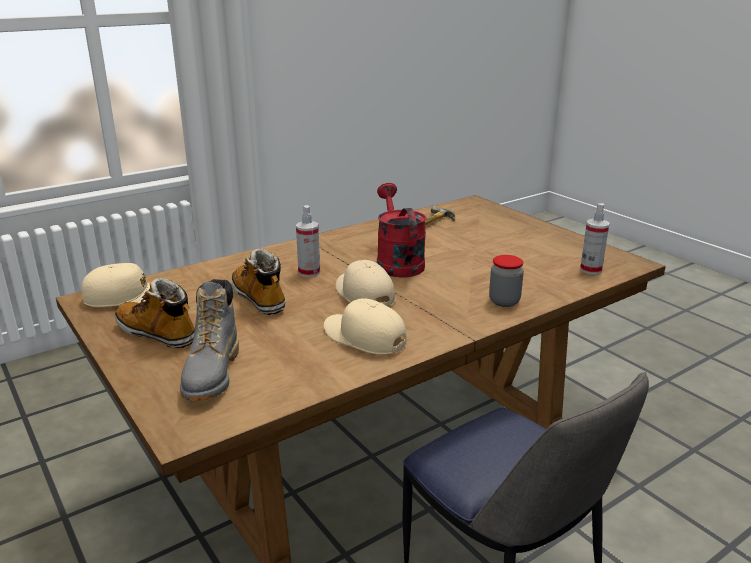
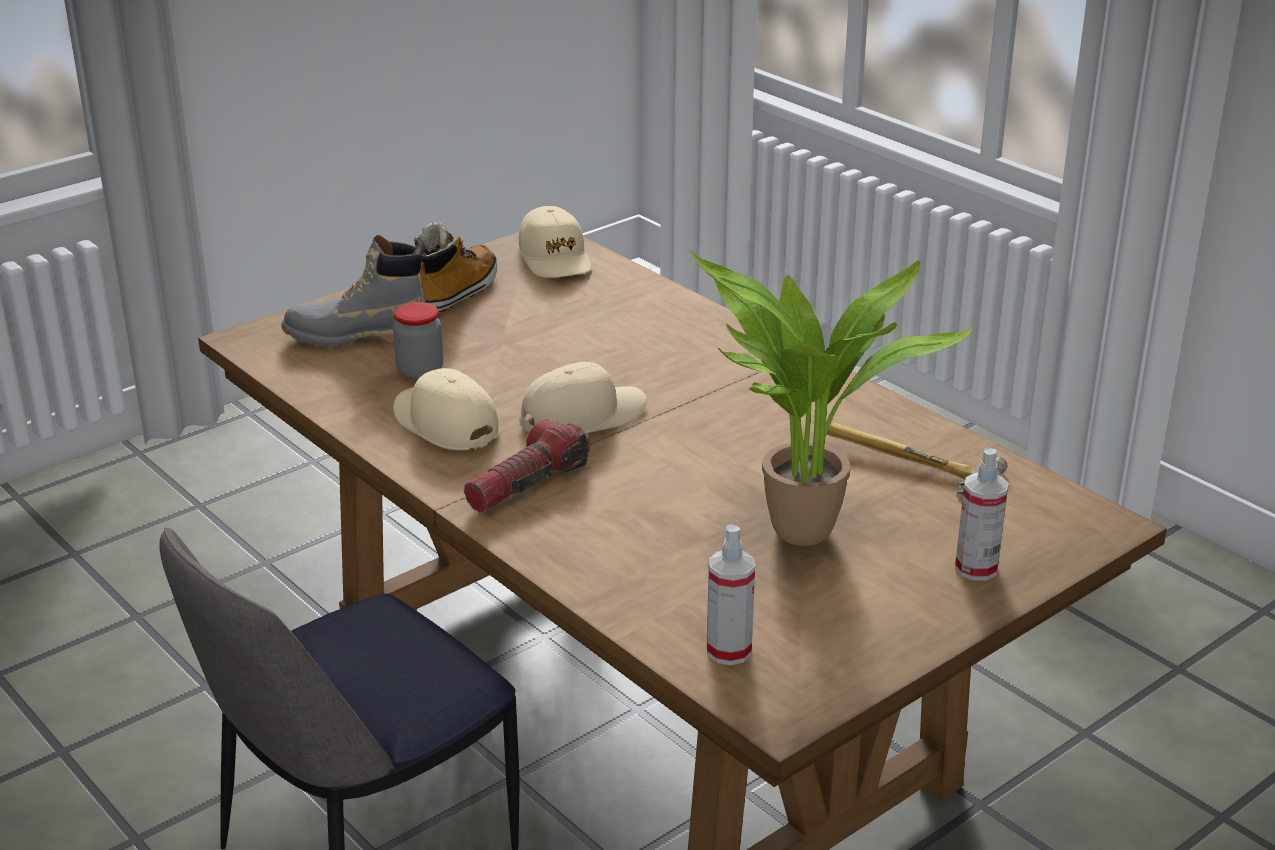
camera: 85 degrees right, 5 degrees up
(259, 298) = (559, 341): boot -> none
(309, 272) = (657, 367): spray bottle -> spray bottle (976, 568)
(364, 337) = (445, 423): beige cap -> beige cap turned 75 degrees counterclockwise
(397, 262) = (717, 440): red watering can -> none
(443, 311) = (527, 484): none -> flashlight
(493, 250) = (801, 539): none -> potted plant
(504, 301) = (569, 540): jar -> jar (420, 372)

